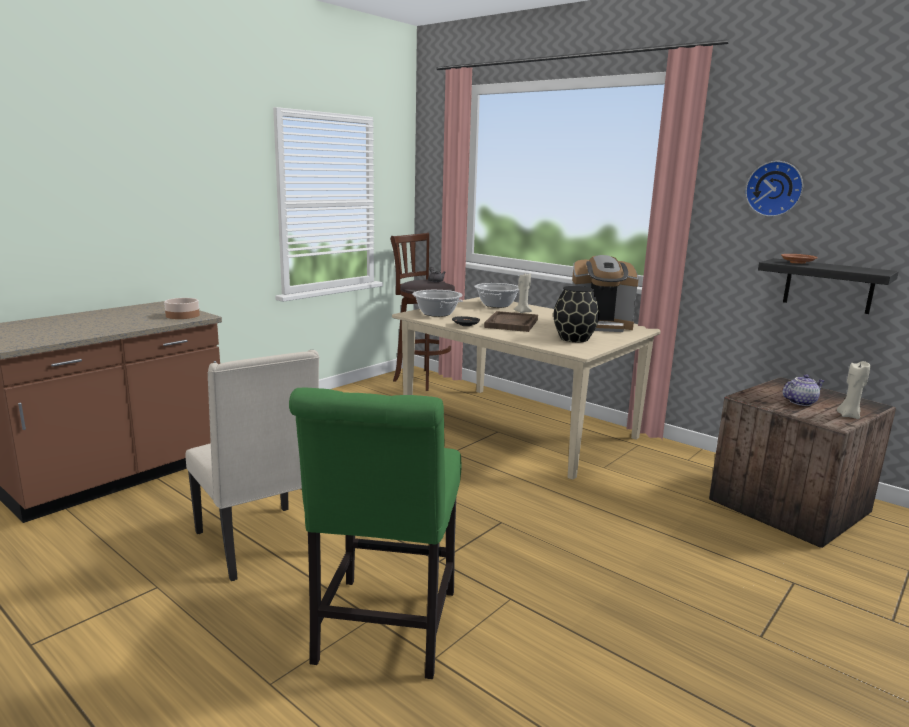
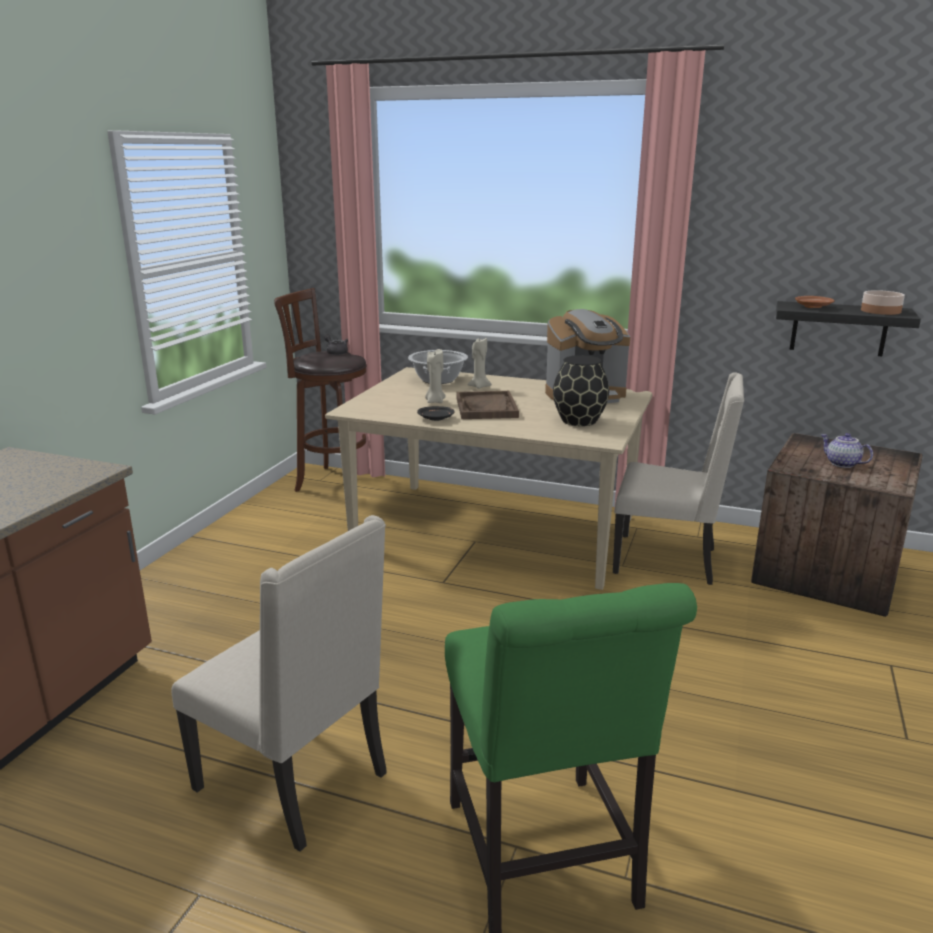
camera: 20 degrees left, 5 degrees up
(182, 315) = (69, 474): bowl -> bowl (880, 311)
(436, 313) = (381, 405): cooking pot -> none
(646, 471) = (667, 560): none -> beige chair
(774, 189) = (777, 222): wall clock -> none
(800, 402) = (841, 464): teapot -> teapot turned 90 degrees counterclockwise
(848, 416) = (897, 473): beige candle -> beige candle (435, 401)

